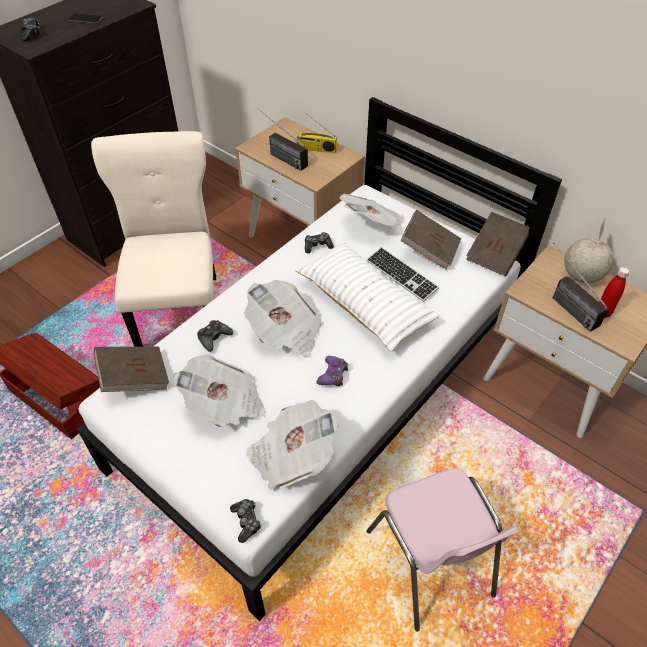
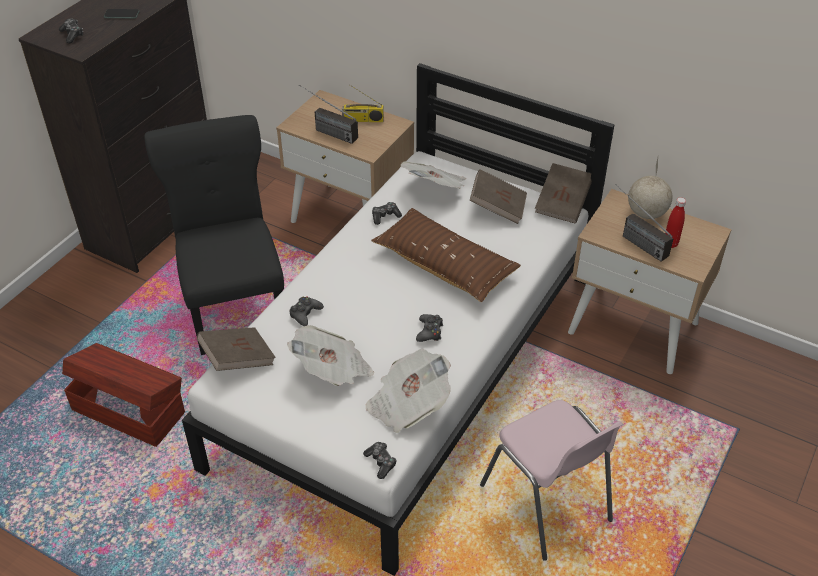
camera: 10 degrees left, 5 degrees down
(180, 309) = (235, 306): beige chair -> black chair
(285, 332) = (374, 299): newspaper -> none
(333, 375) = (429, 331): purple game controller -> black game controller
(364, 303) = (444, 265): white pillow -> brown pillow
(401, 275) = (475, 234): keyboard -> none

